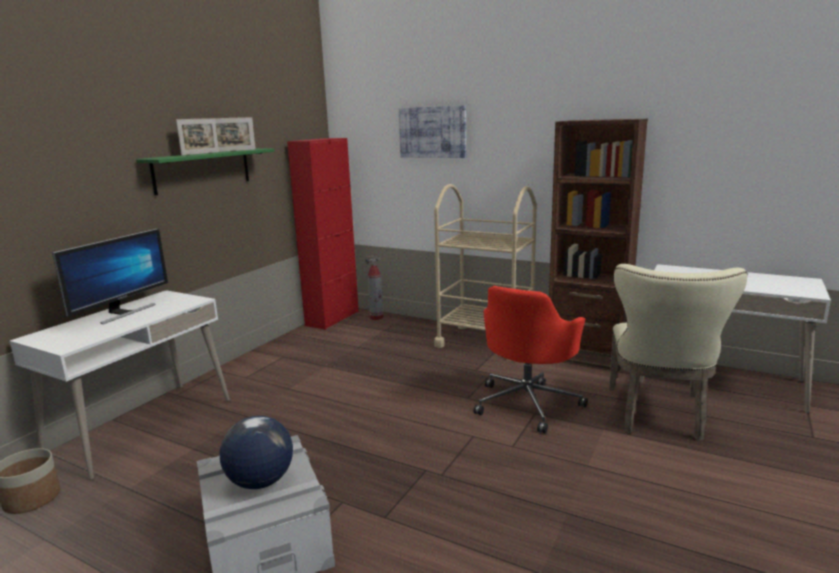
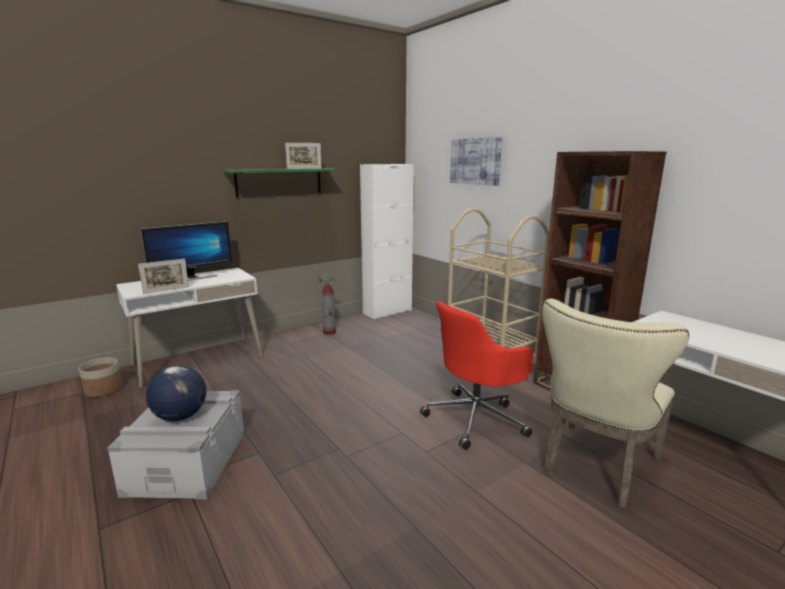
camera: 25 degrees right, 0 degrees up
(201, 153) = (274, 169): picture frame -> picture frame (166, 290)
(332, 318) = (387, 312): red cabinet -> white cabinet
(376, 317) = (420, 317): fire extinguisher -> fire extinguisher (329, 332)

